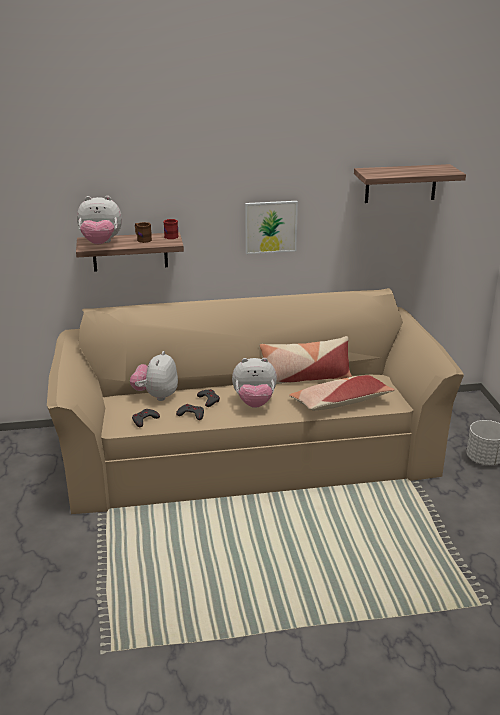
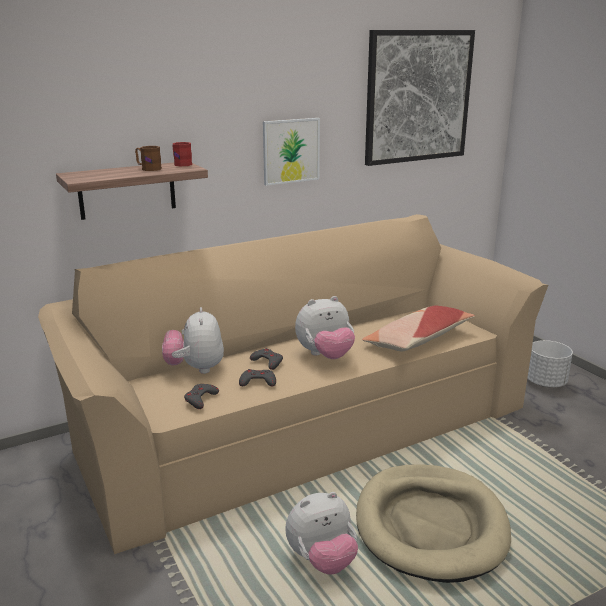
camera: 20 degrees left, 5 degrees down
(100, 244) = (96, 175): plush toy -> plush toy (322, 560)
(293, 547) = (430, 525): none -> beige dog bed
(305, 378) = (358, 322): pillow -> none
(400, 183) = (418, 97): shelf -> picture

